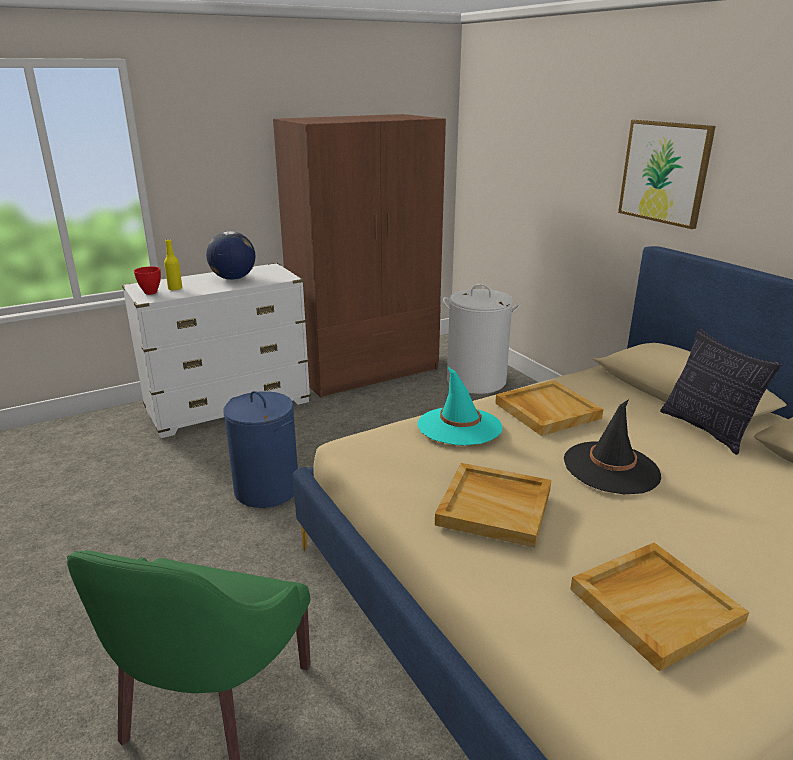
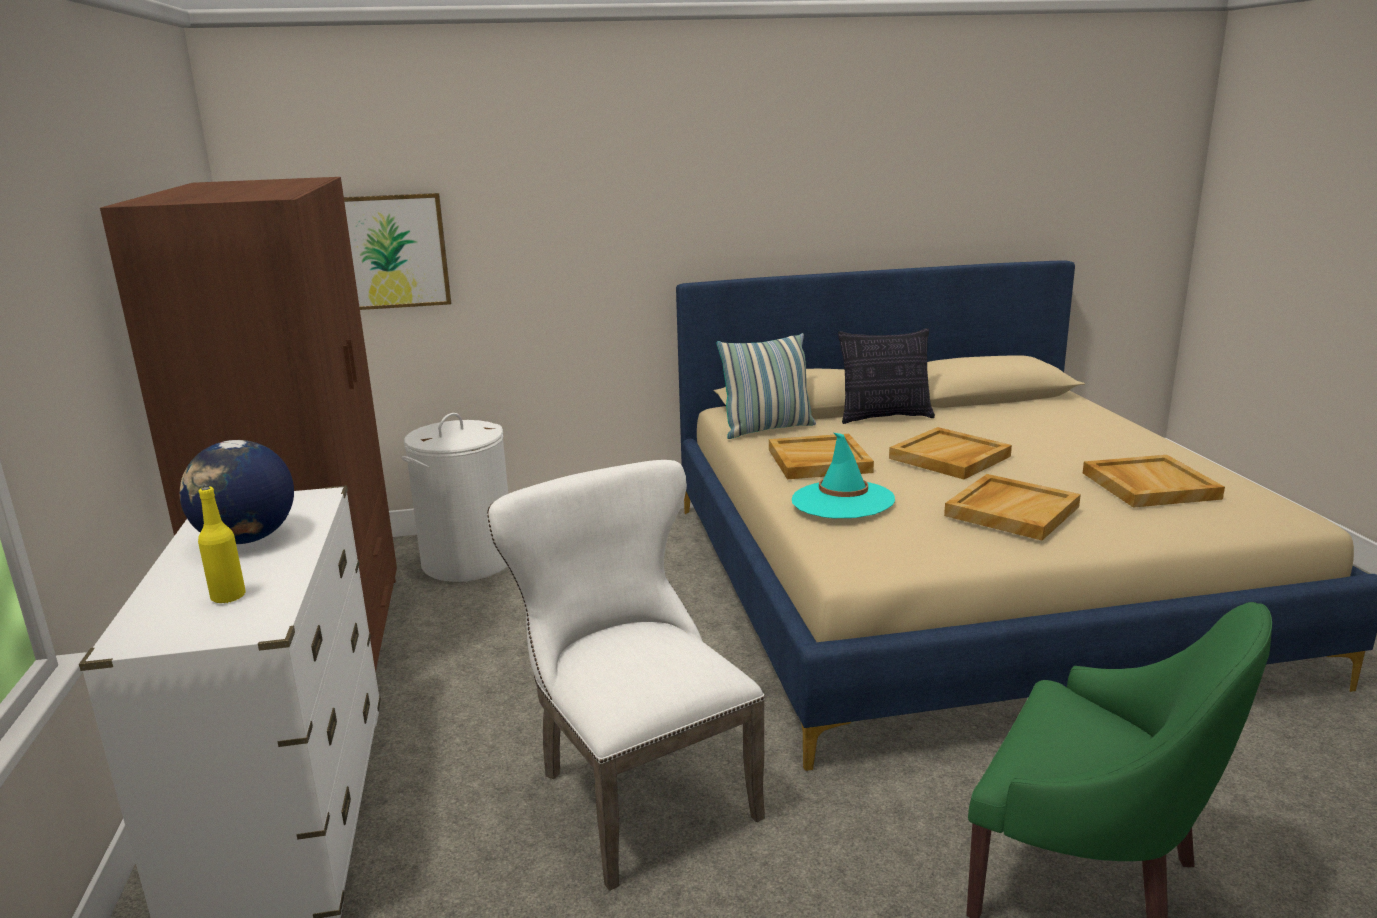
camera: 70 degrees left, 5 degrees down
(150, 293) = (217, 625): red bowl -> none
(267, 489) = (635, 790): blue laundry basket -> white chair
(606, 383) = (767, 429): none -> pillow
(611, 468) = (950, 458): black hat -> beige tray
(664, 172) = (660, 203): picture -> picture (389, 252)

